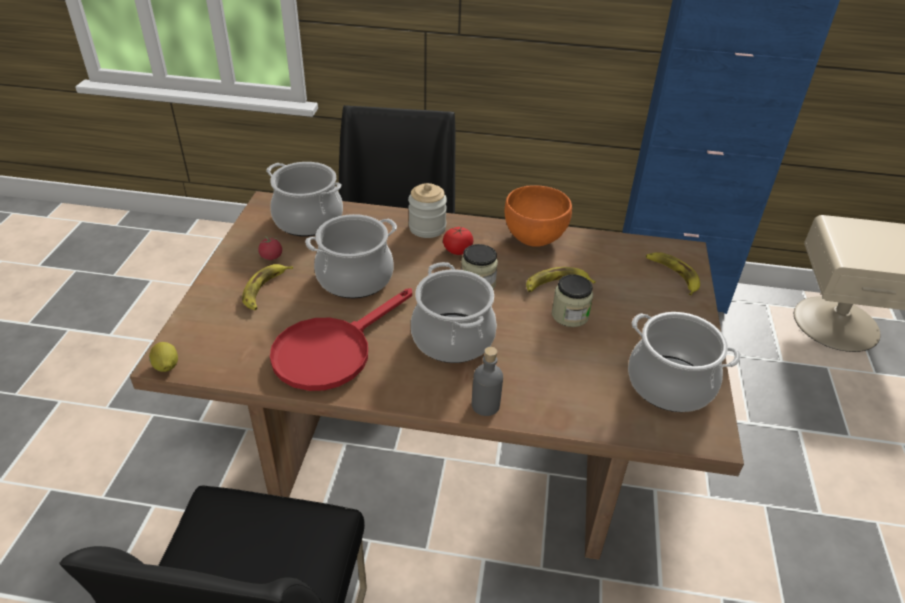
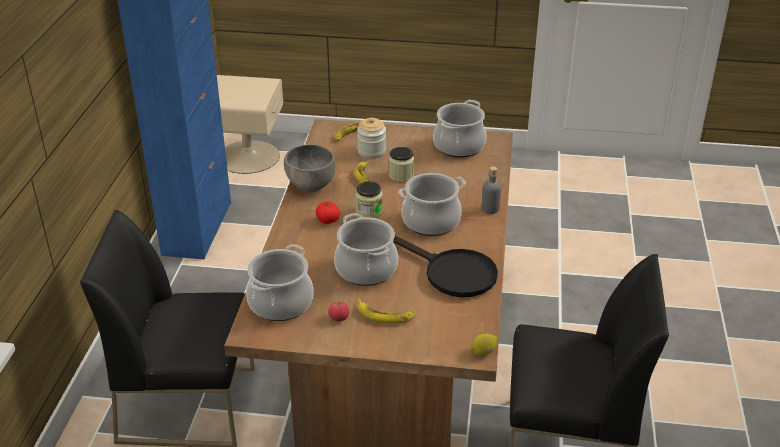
camera: 90 degrees left, 5 degrees down
(331, 350) = (452, 273): red frying pan -> black frying pan
(427, 228) = (295, 236): jar -> jar (371, 151)
(534, 238) = (311, 186): orange bowl -> grey bowl

